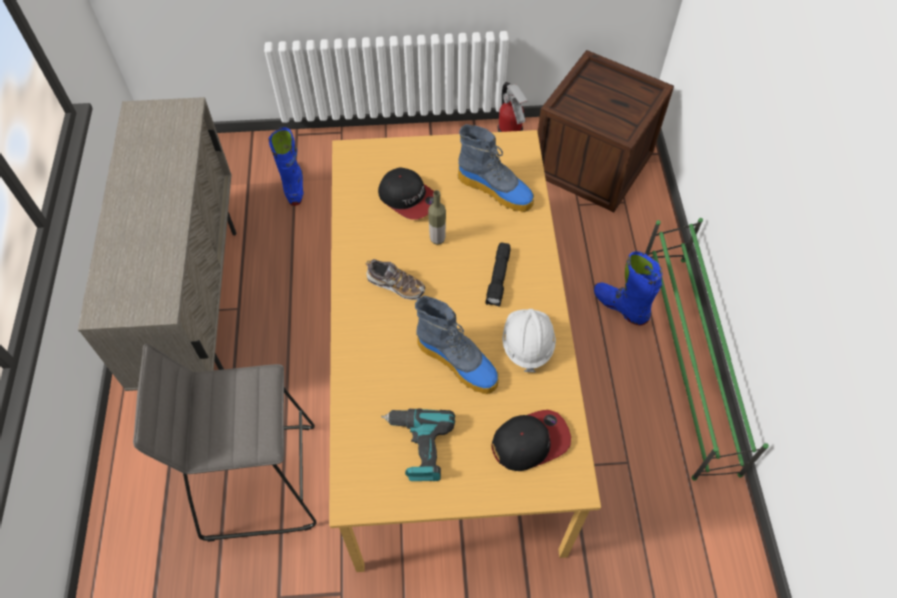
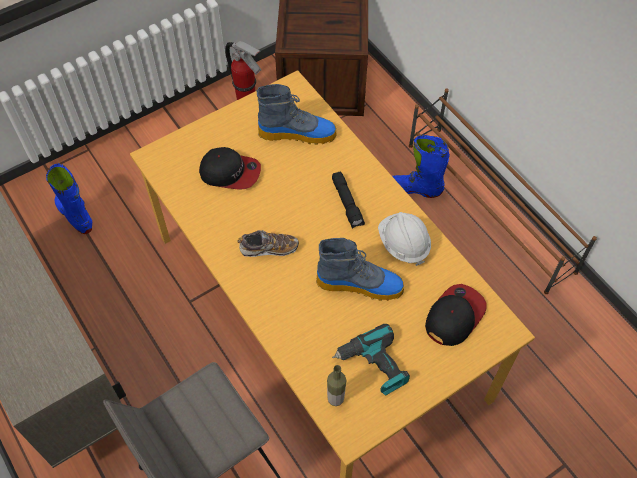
camera: 30 degrees left, 0 degrees up
(437, 239) = (277, 195): bottle -> bottle (335, 399)
(687, 362) = (489, 207): green shoe rack -> brown shoe rack

